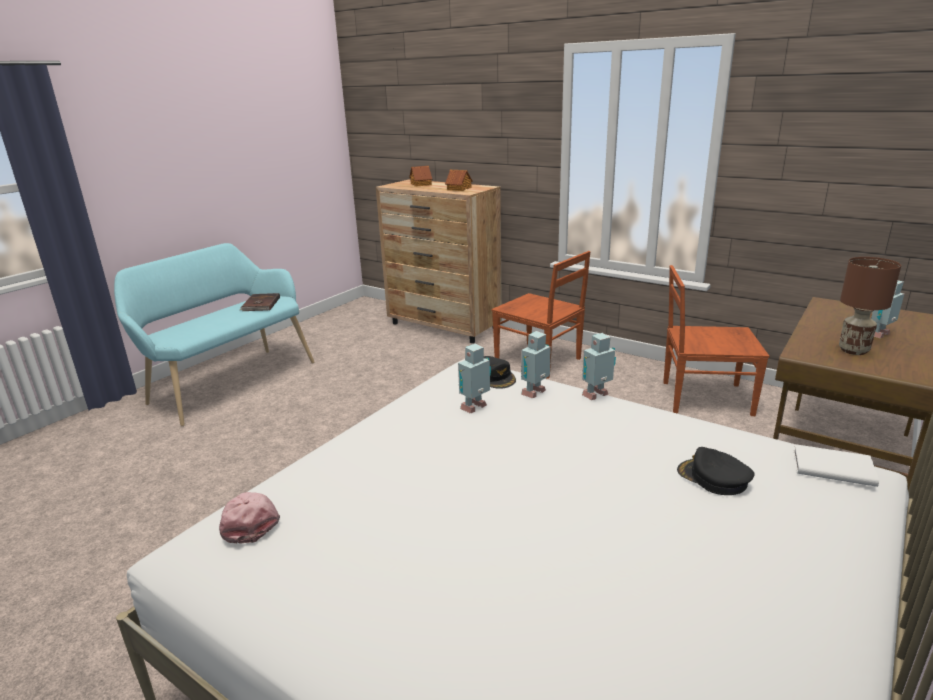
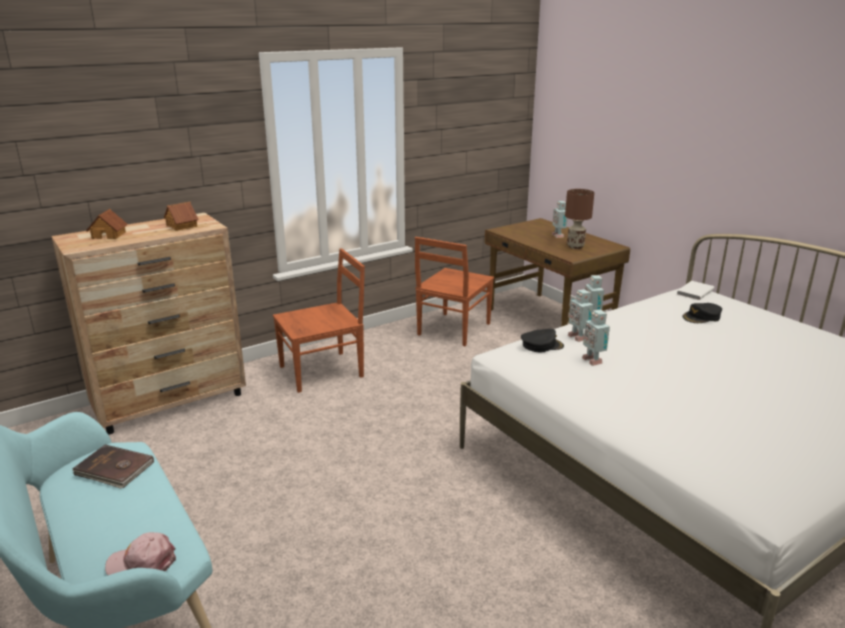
camera: 70 degrees left, 0 degrees up
(249, 521) = (741, 467): pink cap -> pink cap (142, 563)

